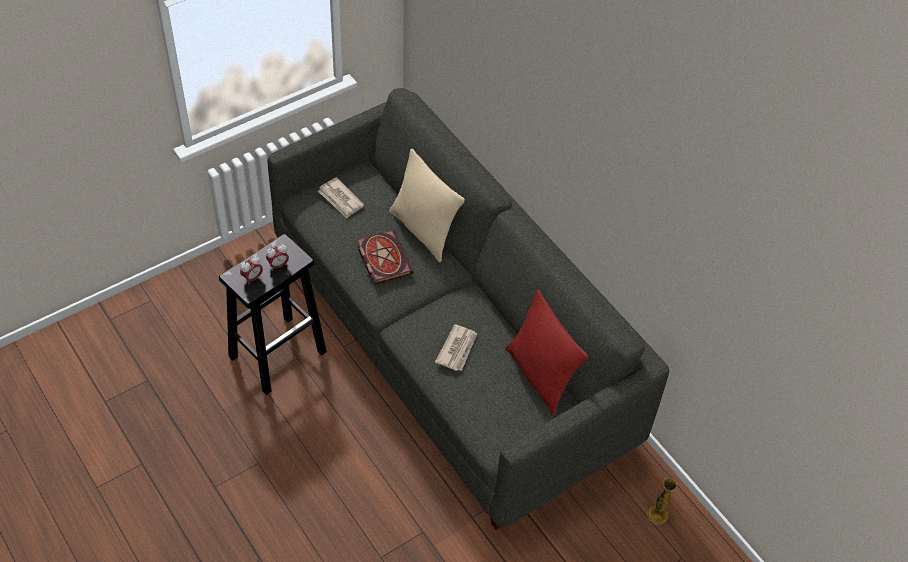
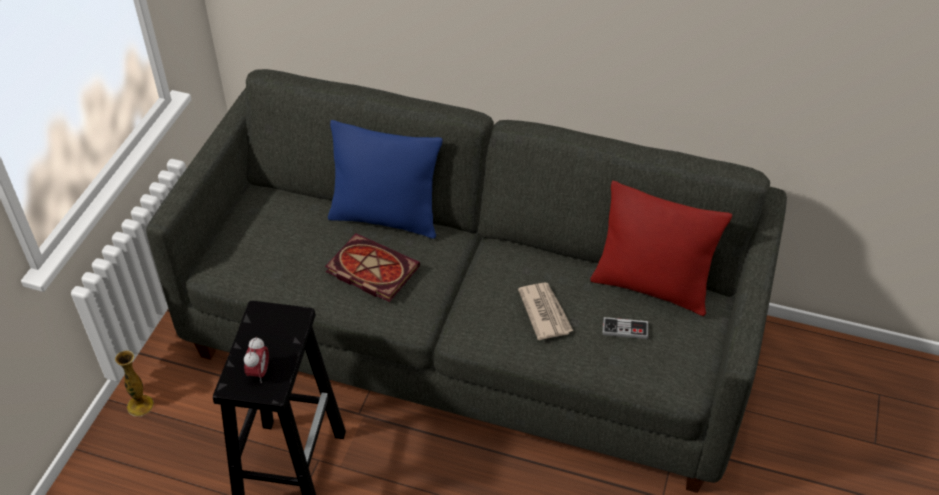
camera: 35 degrees left, 5 degrees down
(278, 265) = (276, 339): alarm clock -> none
(340, 199) = (261, 238): newspaper -> none
(423, 231) = (385, 218): beige pillow -> blue pillow
(494, 390) = (625, 329): none -> game controller
(657, 515) = (819, 369): vase -> vase (140, 405)

